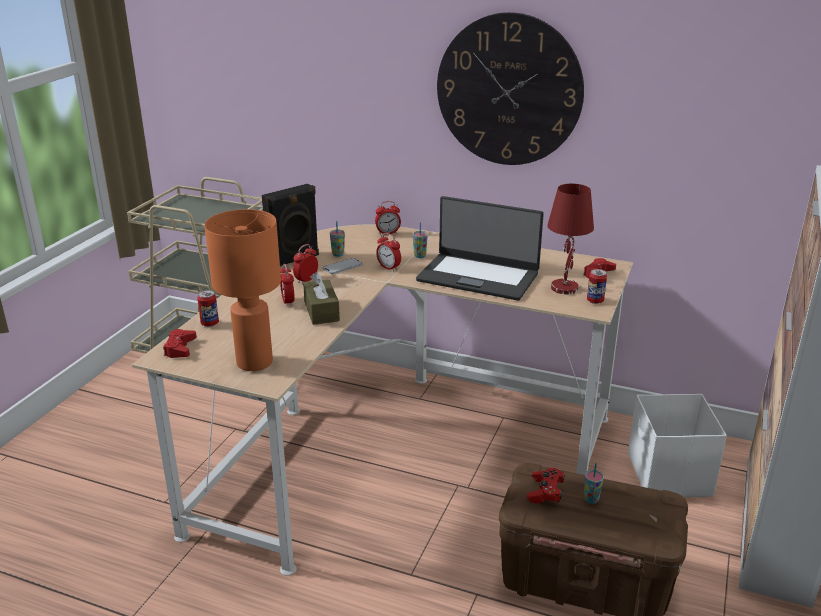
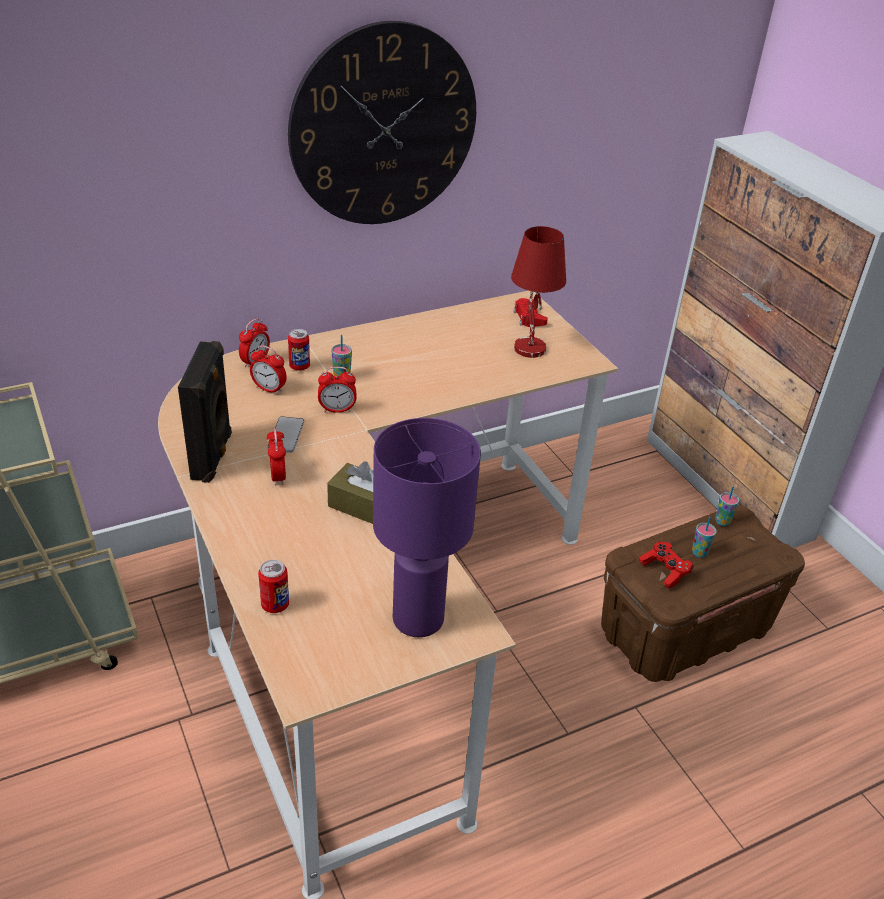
camera: 50 degrees left, 10 degrees up
(180, 348) = (304, 662): red game controller -> none
(255, 362) = (418, 618): orange table lamp -> purple table lamp
(288, 301) = (310, 518): alarm clock -> alarm clock (269, 389)
(338, 254) = (250, 421): cup -> cup (722, 521)
(478, 276) = (439, 374): laptop -> none
(595, 301) = (574, 351): can -> can (299, 366)
(668, 475) = (617, 490): white storage box -> none

